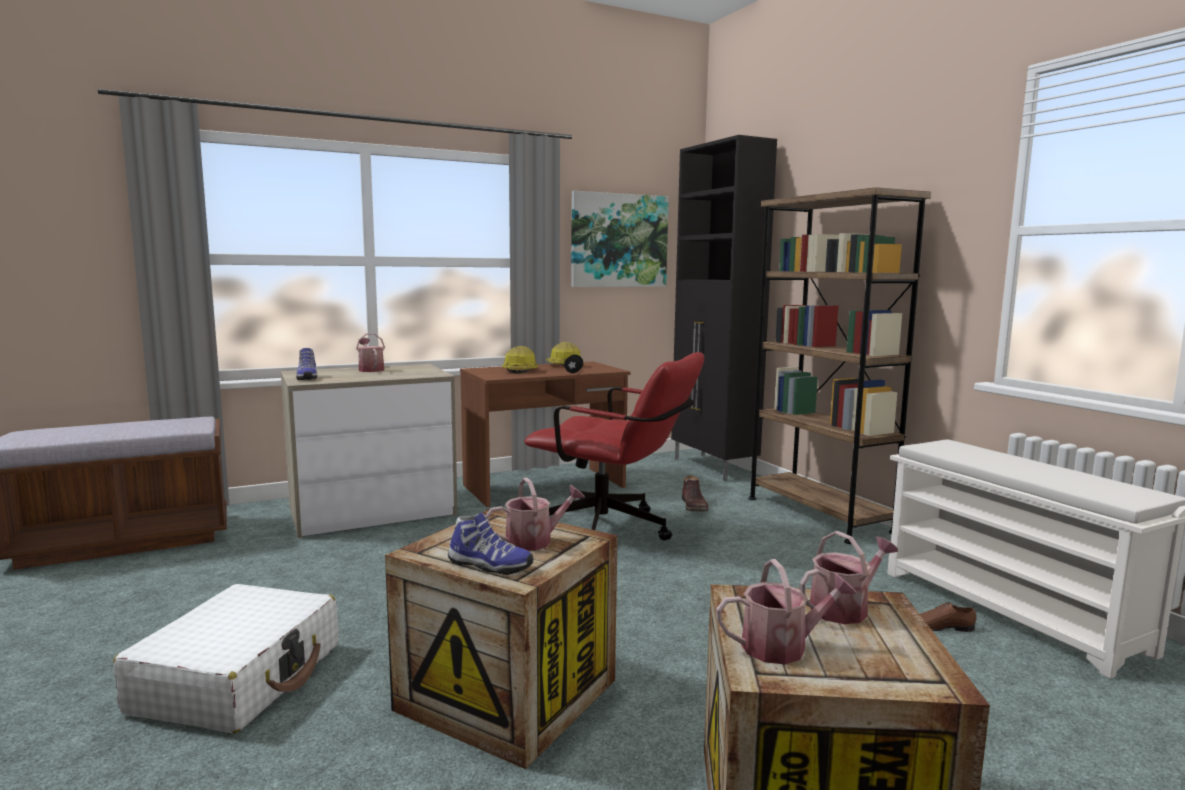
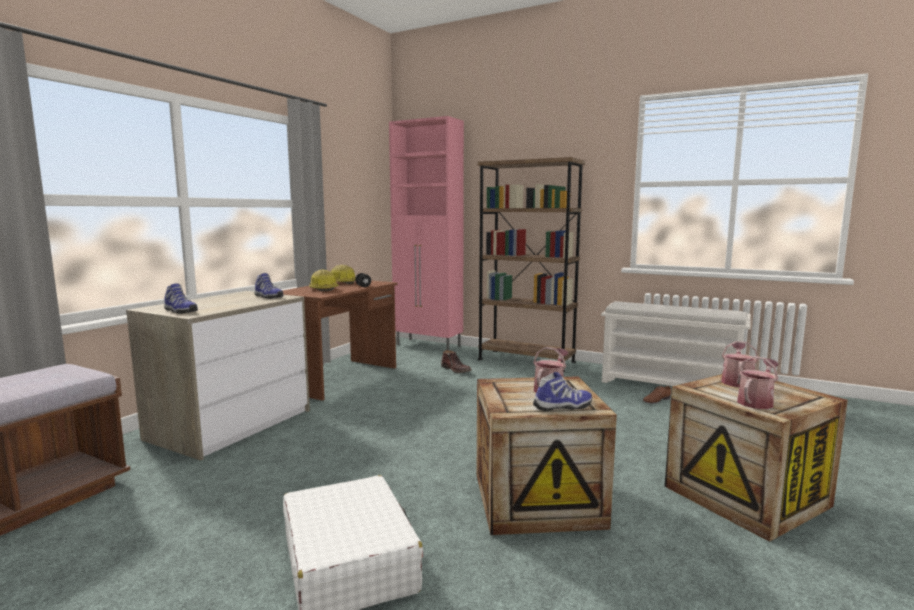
camera: 35 degrees left, 0 degrees up
(370, 369) = (213, 299): watering can -> none
(421, 372) = (267, 297): none -> shoe
(614, 532) = (436, 395): red office chair -> none
(619, 240) = (351, 187): picture -> none
(713, 467) = (428, 345): black cabinet -> pink cabinet

